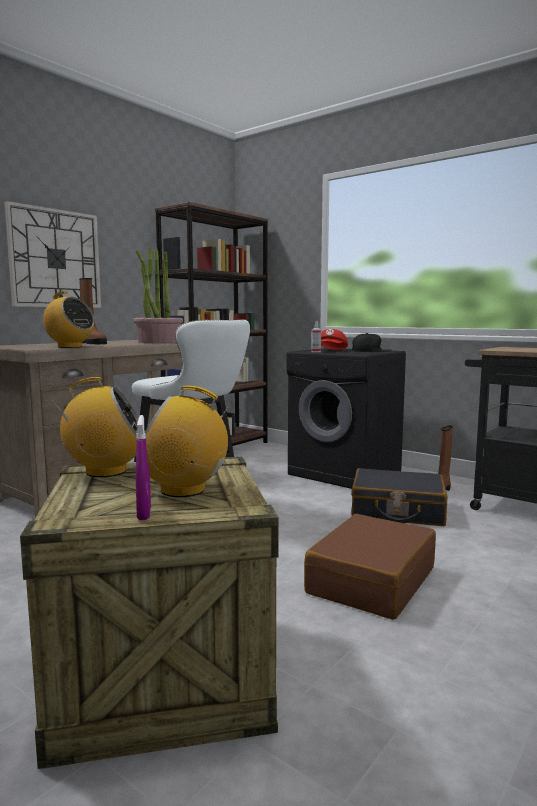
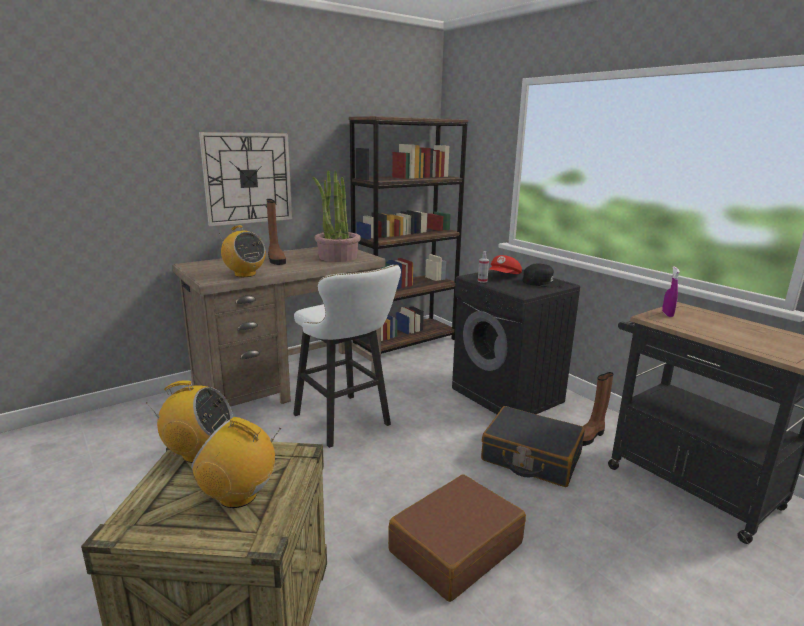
camera: 15 degrees right, 10 degrees up
(144, 514) = (182, 532): purple spray bottle -> purple spray bottle (667, 314)

